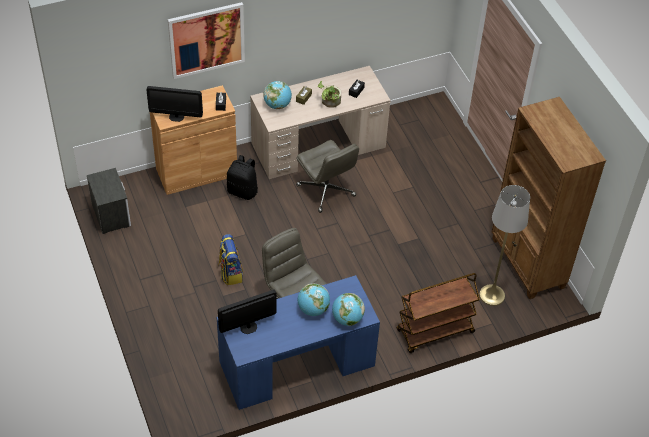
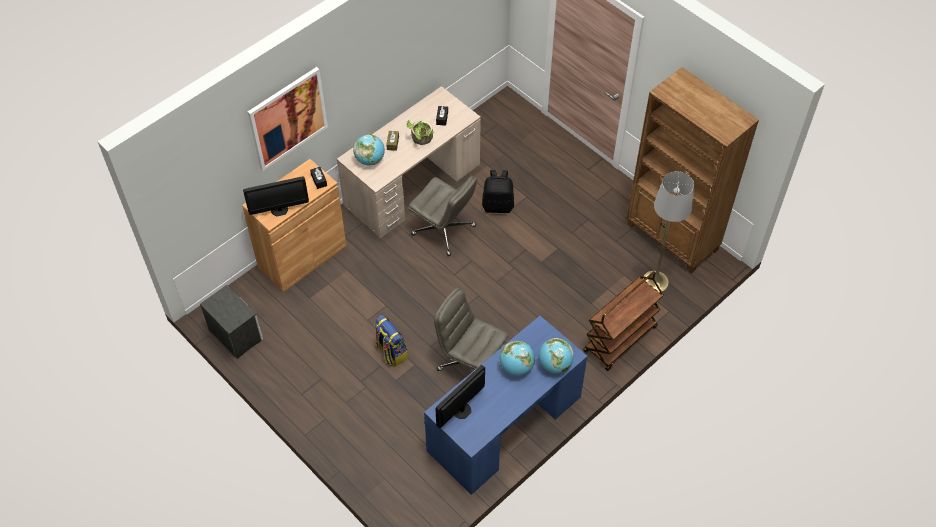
camera: 20 degrees left, 5 degrees up
(243, 191) = (360, 260): black backpack -> black backpack (498, 205)

